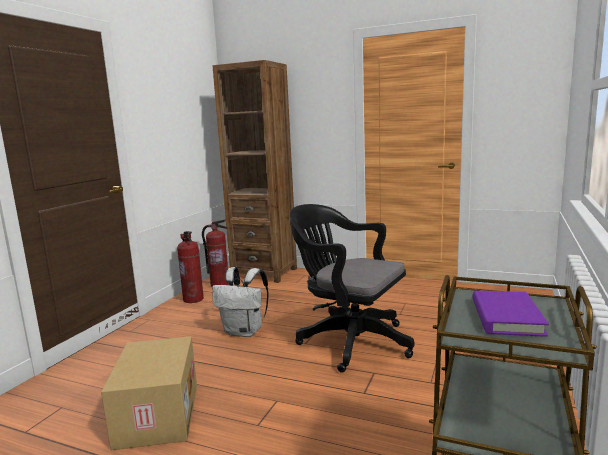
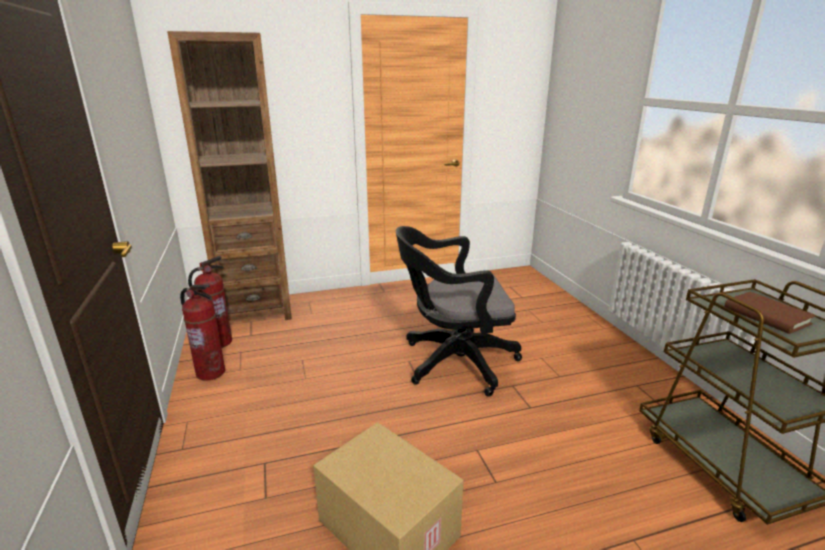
camera: 40 degrees left, 10 degrees up
(244, 331) = (339, 391): white backpack -> none
(506, 317) = (766, 316): purple book -> brown book

